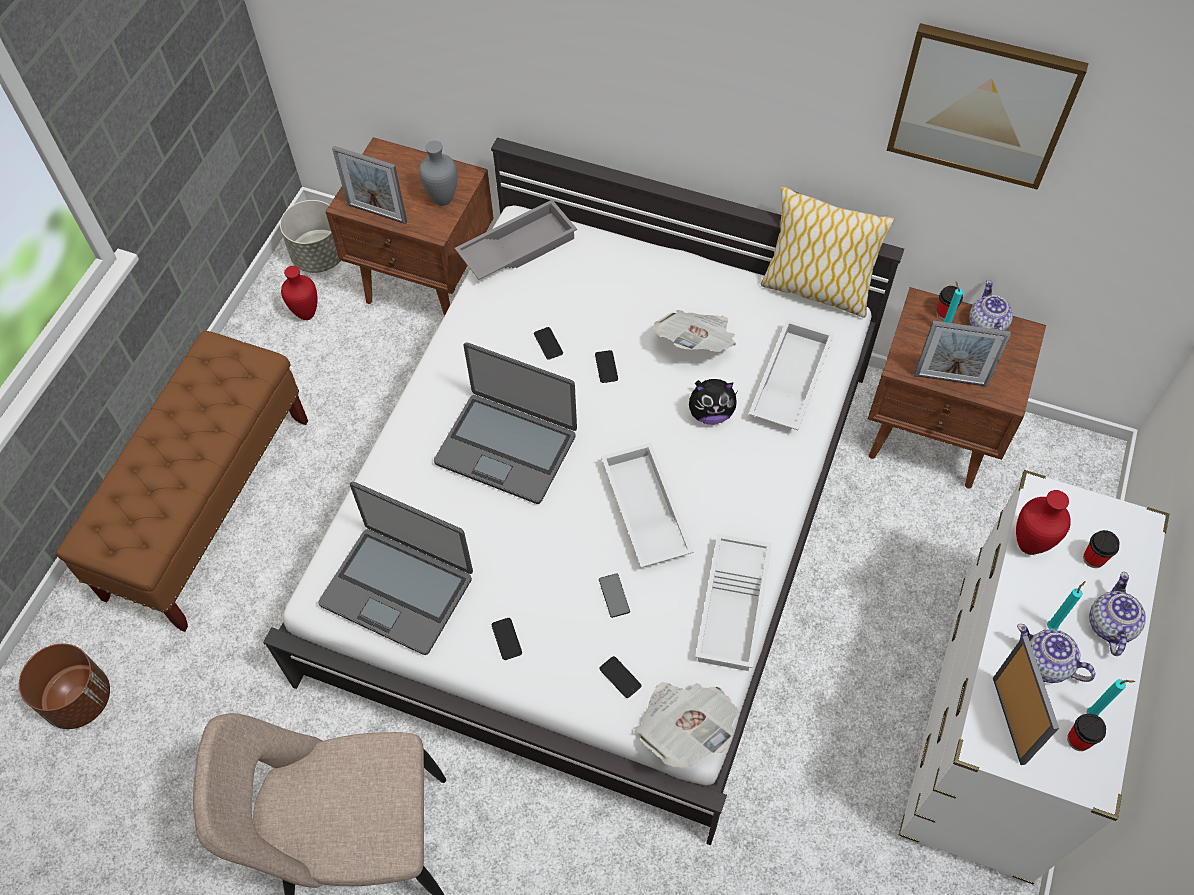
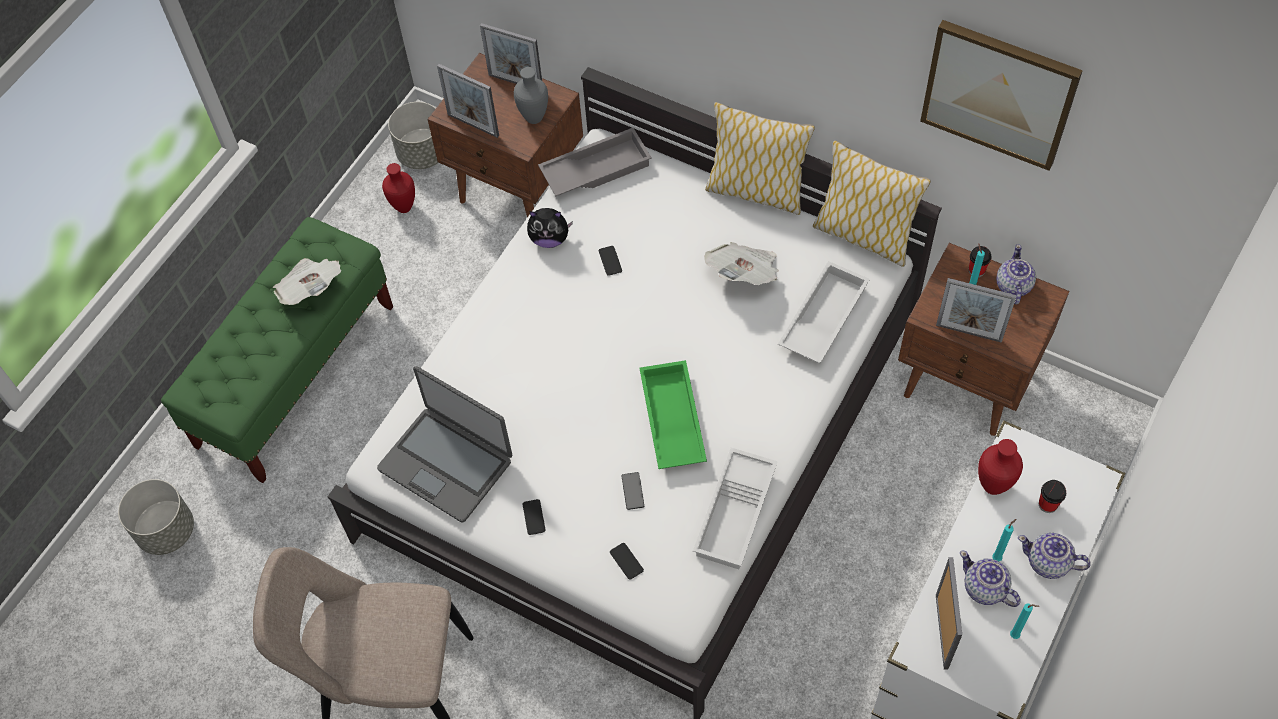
camera: 10 degrees right, 0 degrees up
(79, 699) = (166, 530): brown planter -> grey planter
(209, 507) = (296, 375): brown bench -> green bench
(417, 164) = (515, 82): none -> picture frame
(507, 447) = (559, 351): laptop -> none
(606, 367) = (659, 287): phone -> none
(643, 510) = (670, 420): white tray -> green tray
(683, 728) = (674, 611): newspaper -> newspaper (311, 290)
(693, 254) = (756, 191): none -> pillow
(710, 413) = (746, 339): plush toy -> plush toy (549, 239)
(1078, 740) = (999, 655): cup -> none
(1110, 625) = (1048, 563): teapot -> teapot turned 90 degrees counterclockwise

